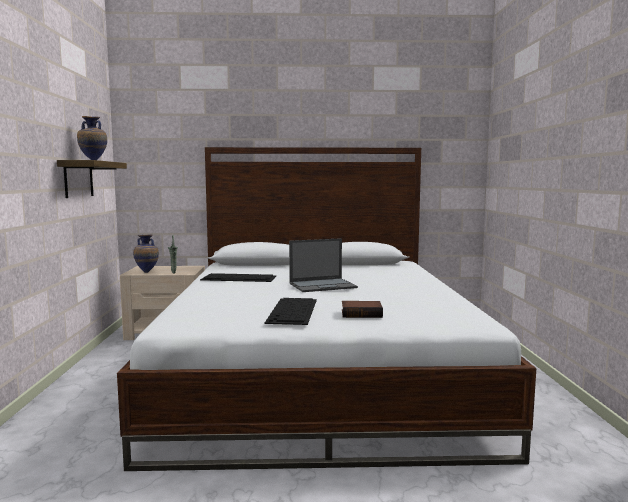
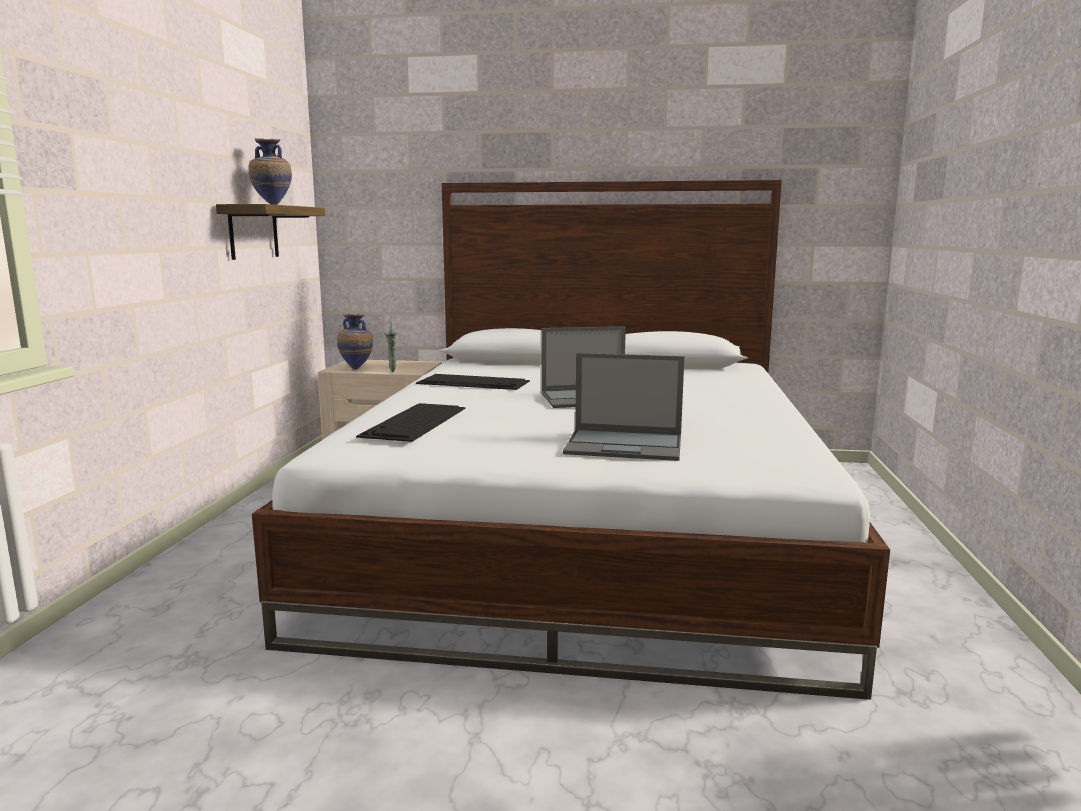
camera: 10 degrees right, 5 degrees up
(293, 311) = (521, 437): keyboard -> keyboard (414, 422)
(362, 313) = (625, 445): book -> laptop

